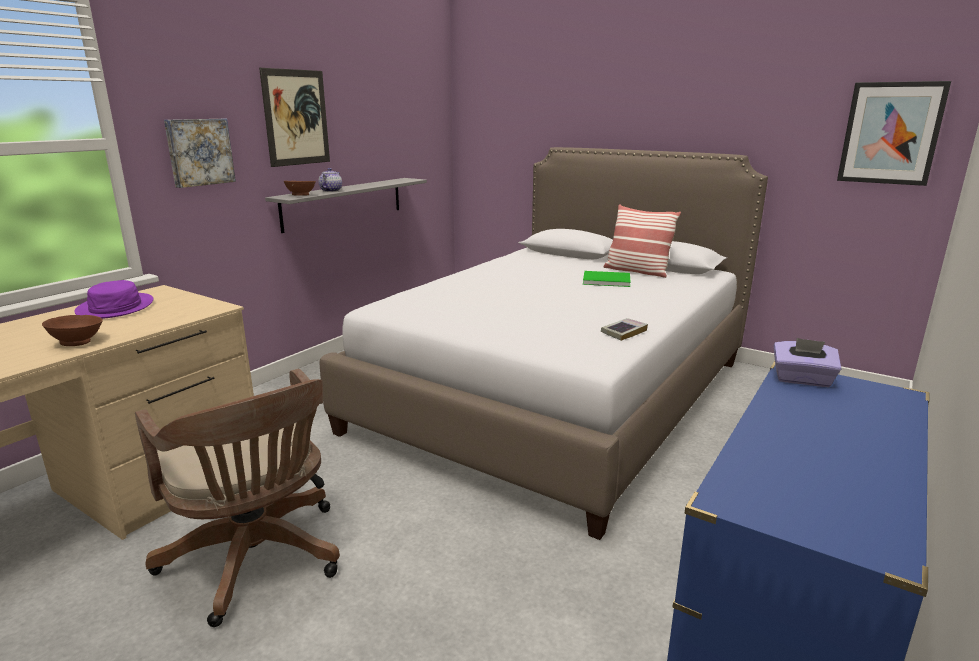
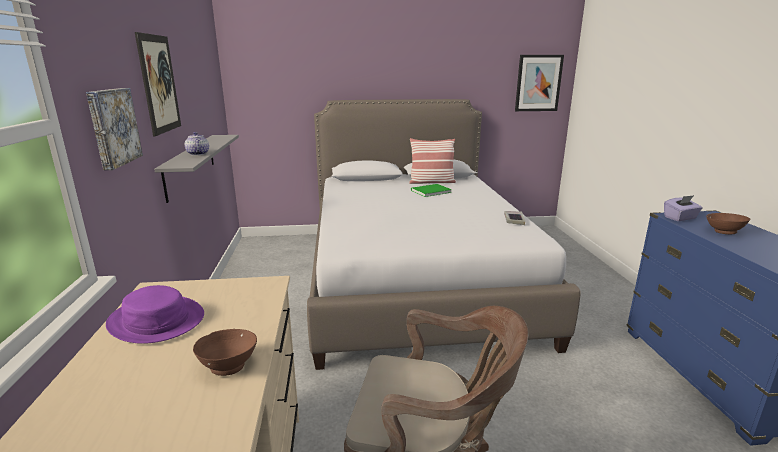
camera: 40 degrees left, 0 degrees up
(301, 195) = (188, 161): brown bowl -> brown bowl (723, 232)

